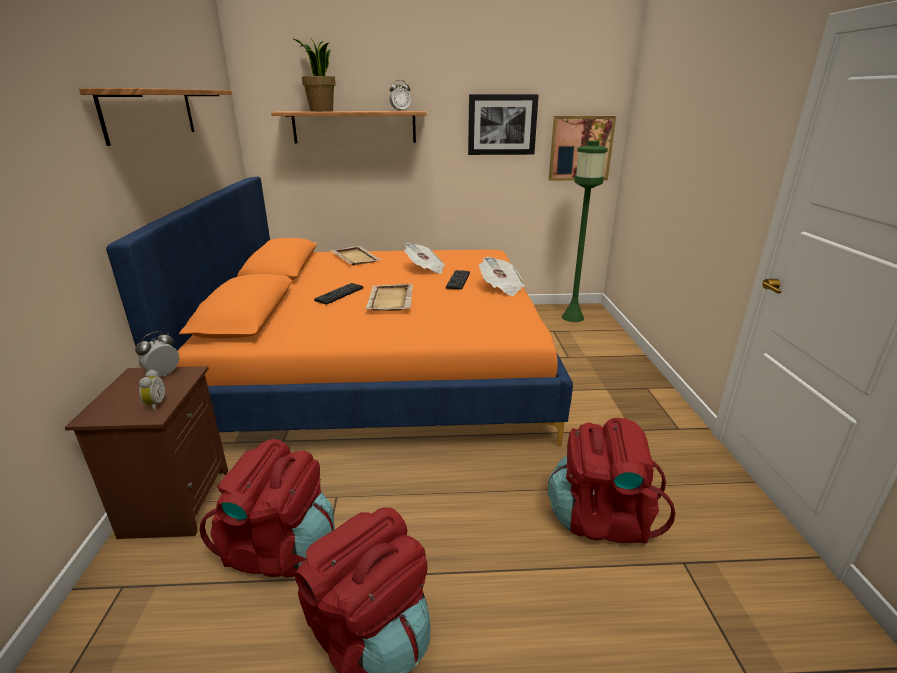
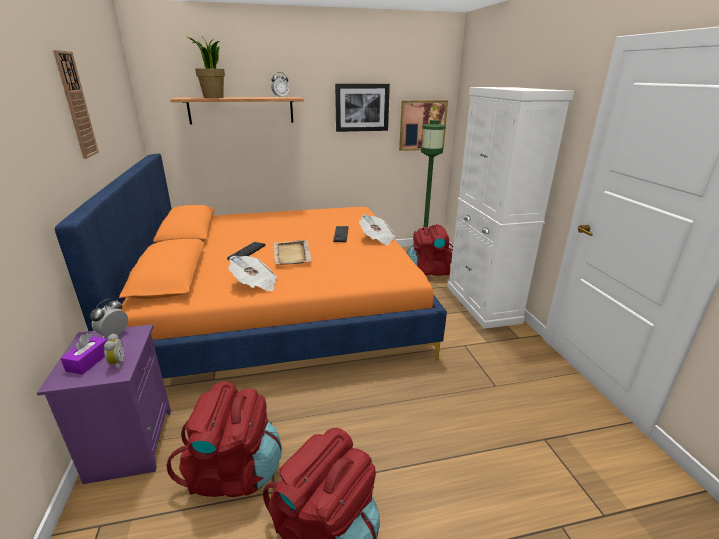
camera: 10 degrees left, 0 degrees up
(128, 399) = (89, 361): none -> purple tissue box
(151, 114) = (76, 105): shelf -> wall clock
(175, 501) = (129, 443): brown nightstand -> purple nightstand
(355, 257) = (249, 218): beige tray -> none
(425, 269) = (311, 226): newspaper -> newspaper (255, 284)
(600, 518) = (479, 413): red backpack -> red backpack (429, 271)
(638, 382) = (482, 304): none -> white cabinet

